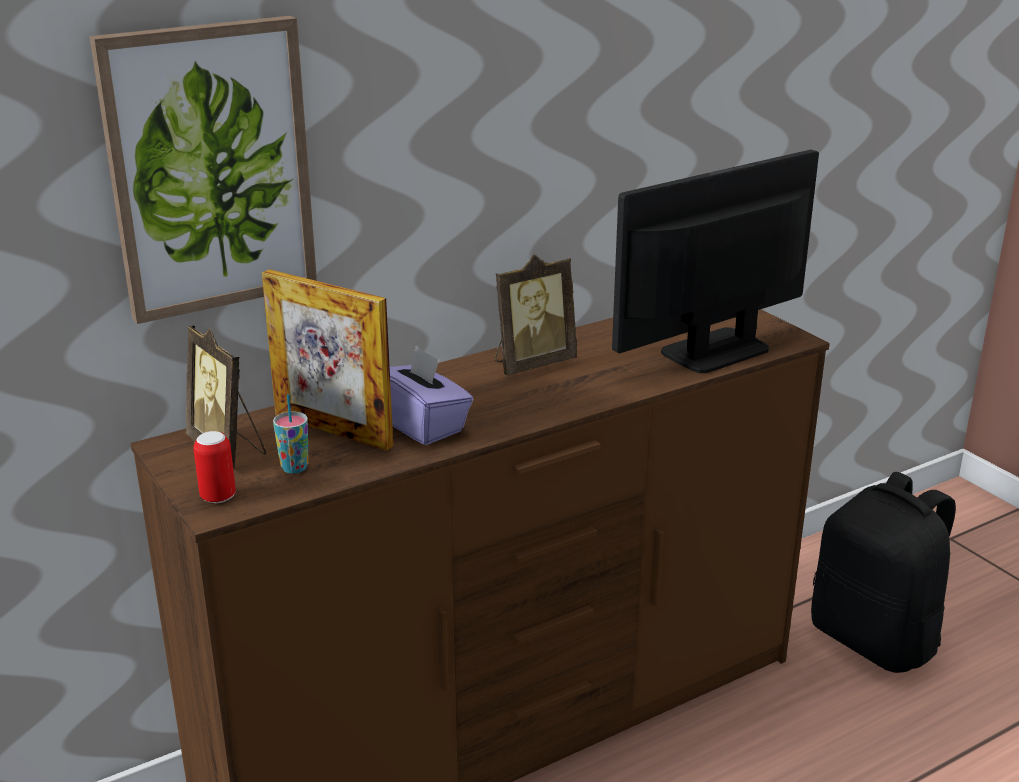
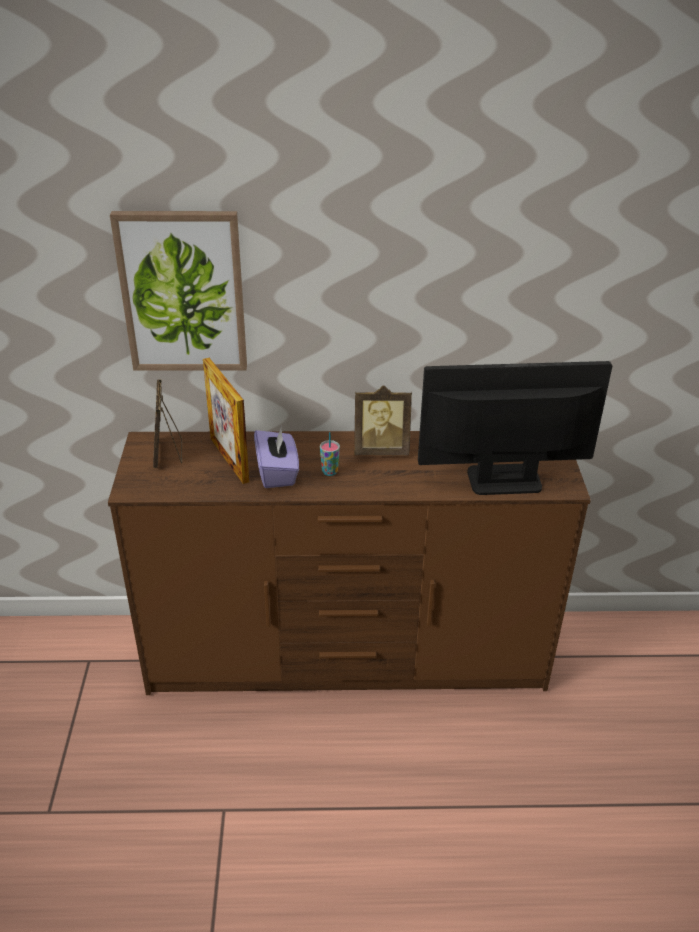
camera: 30 degrees right, 10 degrees up
(218, 497) = (137, 482): can -> none
(294, 468) = (188, 478): cup -> cup (329, 472)
(876, 640) = (624, 703): black backpack -> none

